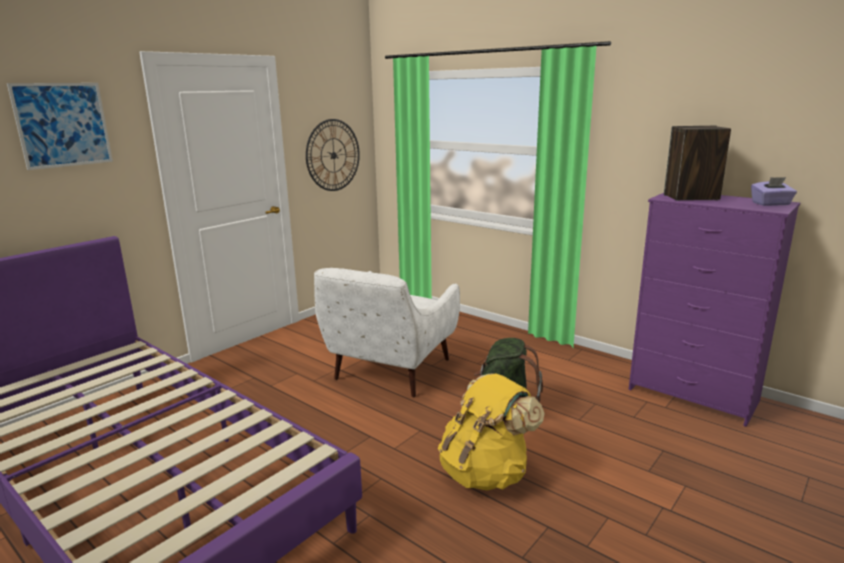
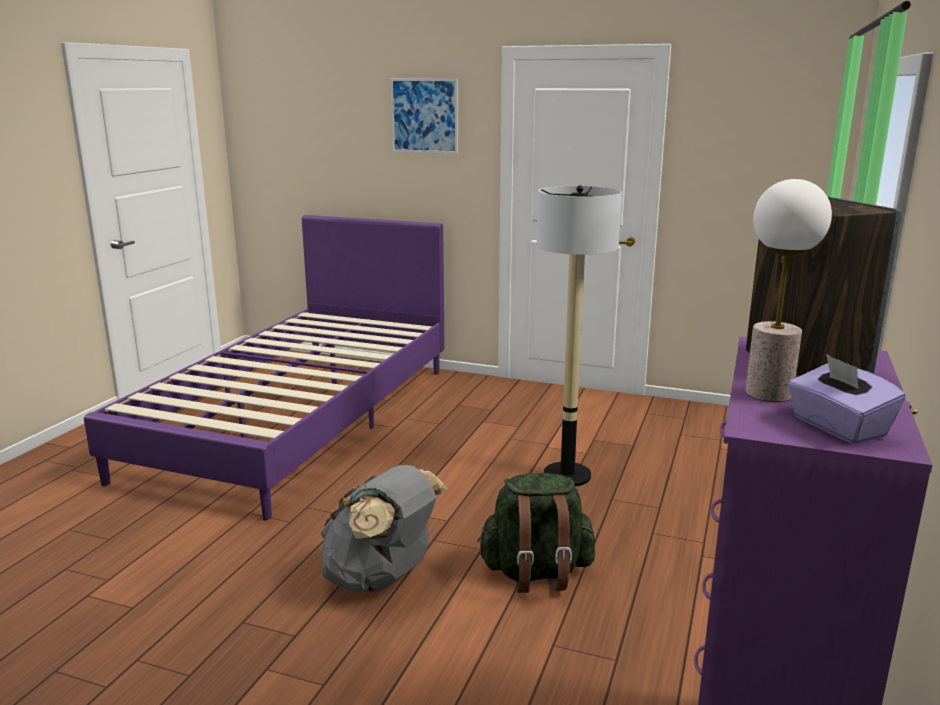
camera: 70 degrees right, 0 degrees up
(333, 155) = (751, 187): wall clock -> none
(389, 372) = (567, 475): white armchair -> floor lamp
(486, 473) = (381, 578): yellow backpack -> grey backpack
(734, 205) = (769, 393): none -> table lamp

